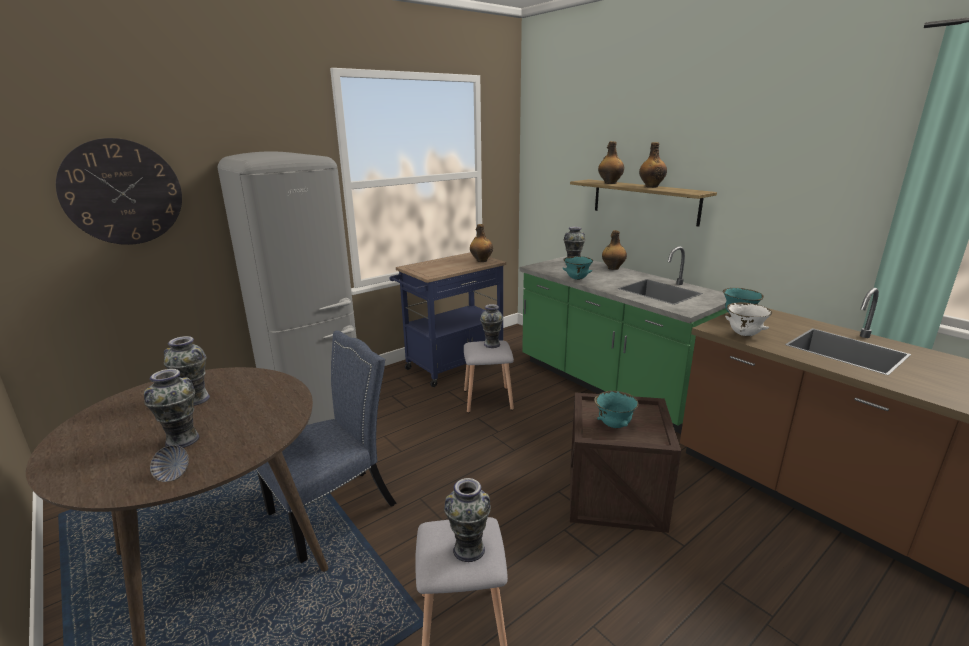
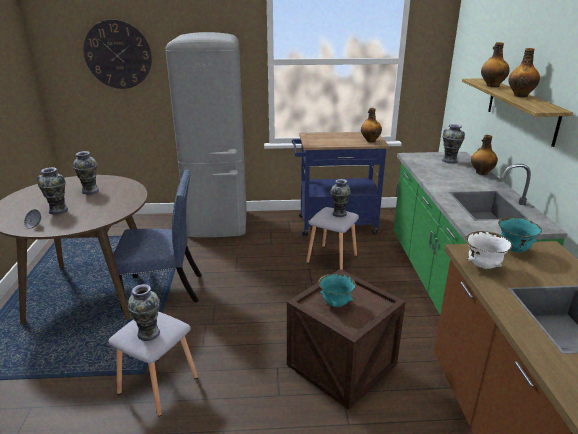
camera: 35 degrees right, 5 degrees up
(576, 279) = (426, 175): turquoise bowl -> none

